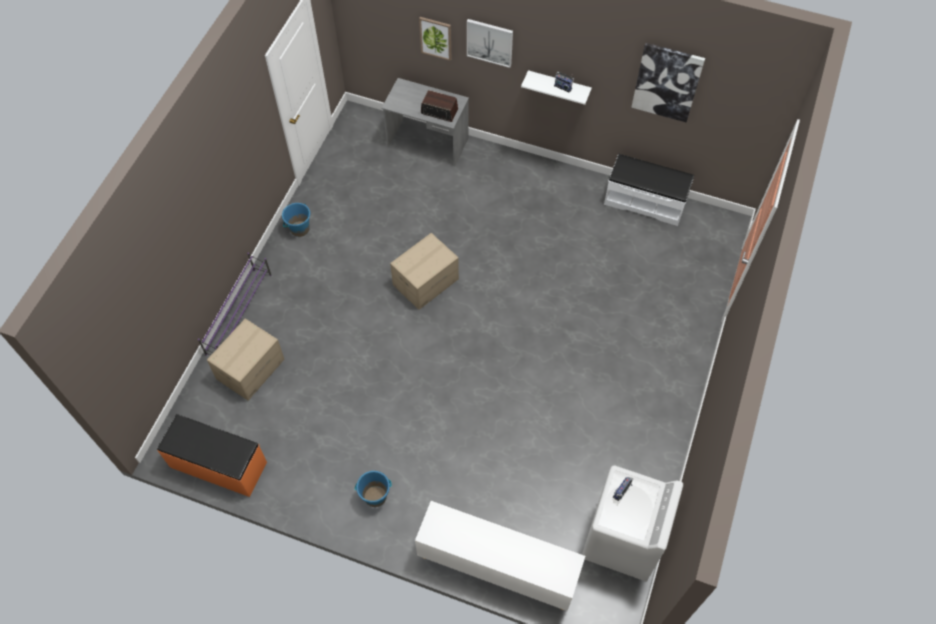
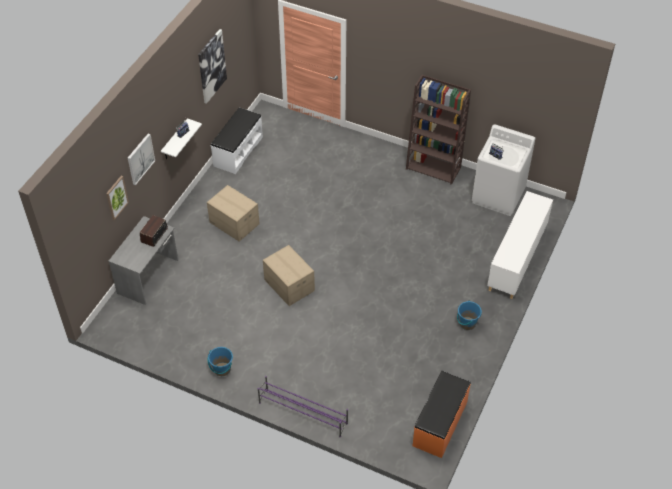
camera: 85 degrees left, 10 degrees down
(250, 368) = (356, 404): cardboard box -> cardboard box (234, 223)
(663, 445) = (434, 168): none -> brown bookcase

